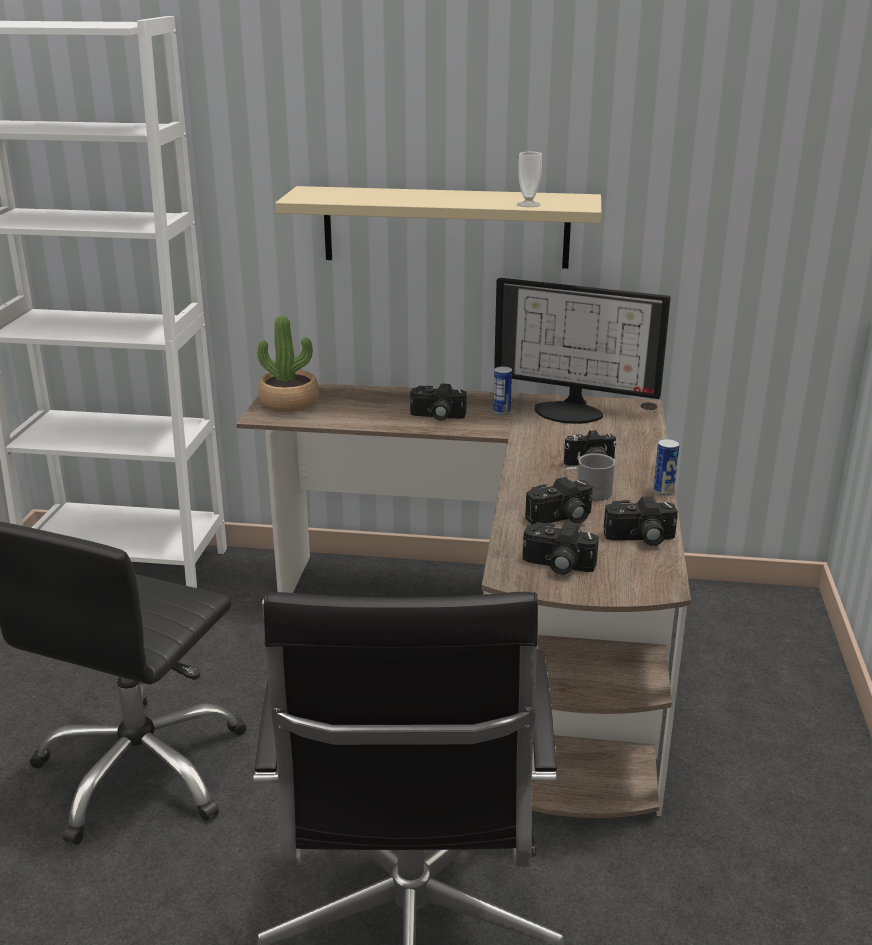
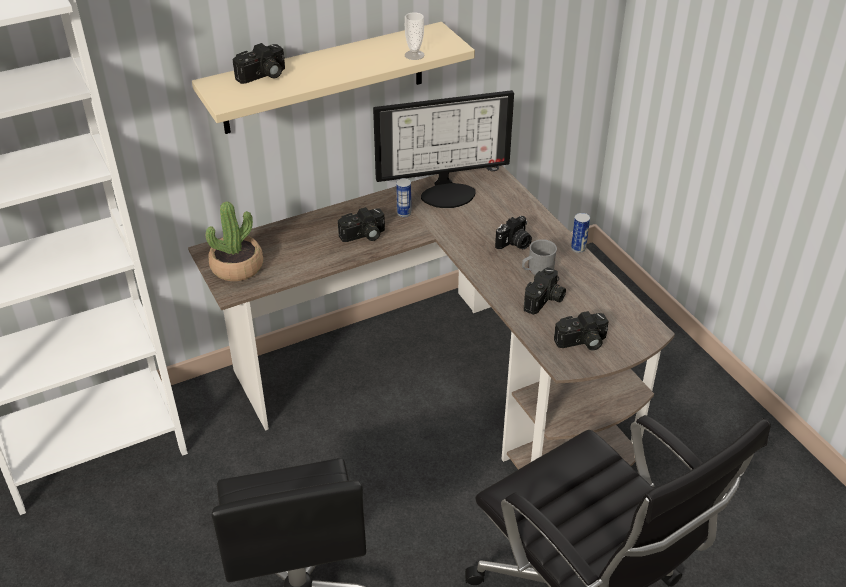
camera: 35 degrees left, 15 degrees up
(640, 538) = (604, 297): camera -> camera (263, 76)

